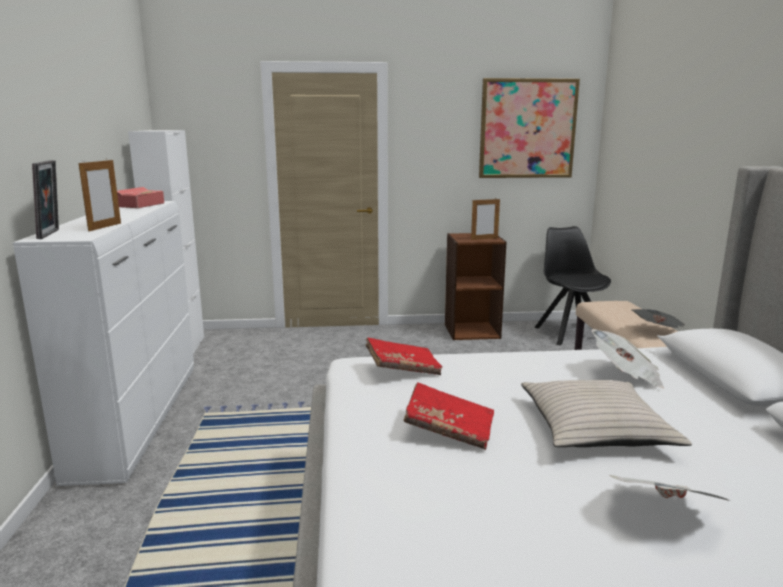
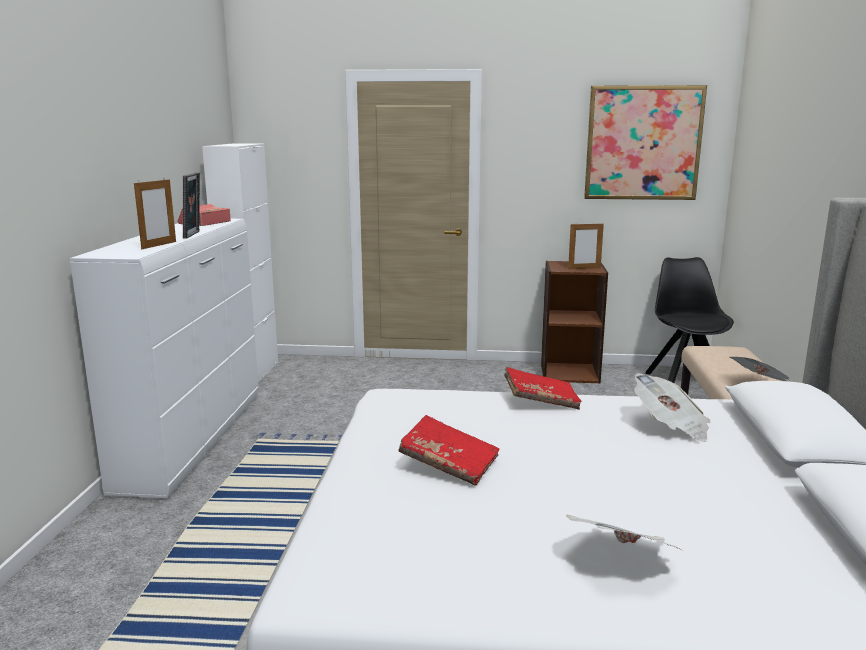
camera: 10 degrees right, 0 degrees up
(52, 234) = (107, 251): picture frame -> picture frame (194, 235)
(403, 368) = (431, 402): red book -> red book (541, 401)
(595, 428) = (602, 475): beige pillow -> none

